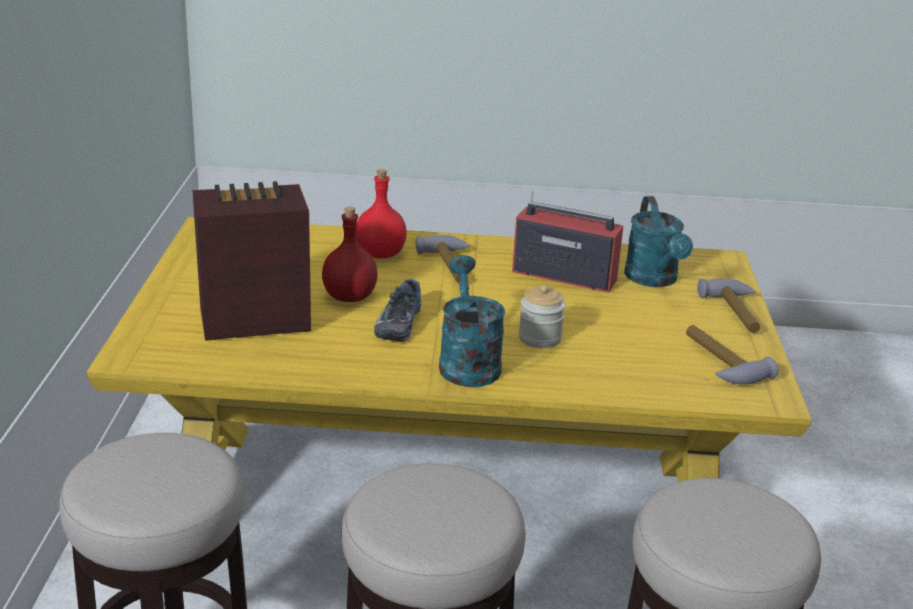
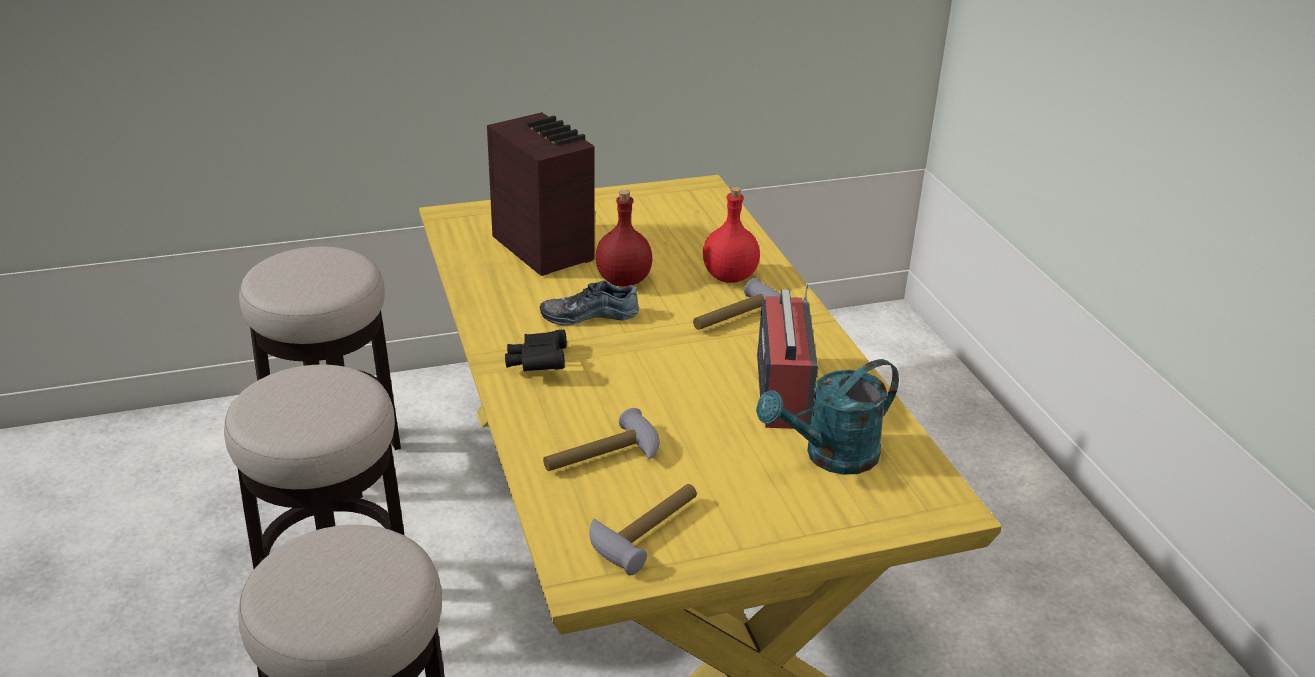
camera: 70 degrees right, 5 degrees up
(467, 362) = (538, 364): turquoise watering can -> black binoculars
(539, 338) = (617, 398): jar -> none
(737, 313) = (793, 533): hammer -> hammer (603, 458)

